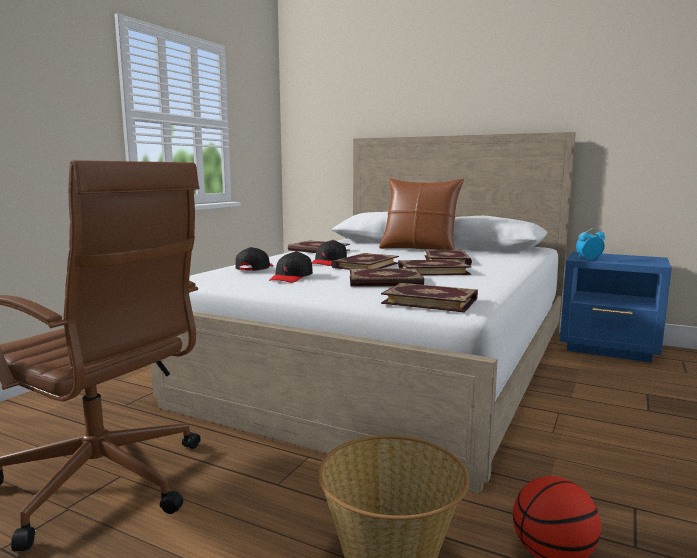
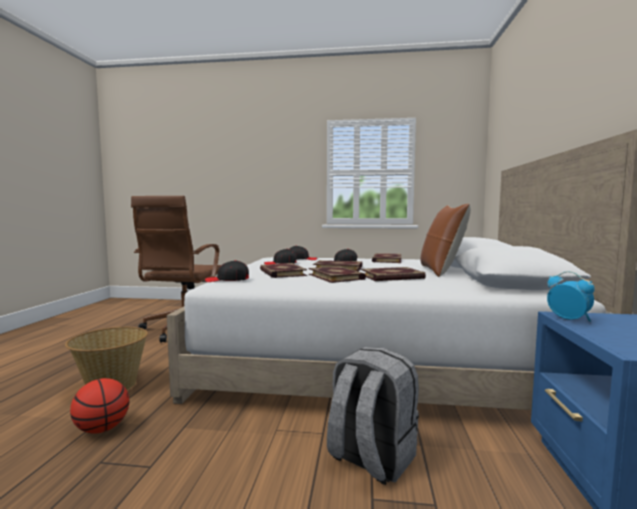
camera: 70 degrees right, 5 degrees down
(430, 300) = (227, 280): book -> black cap
(597, 401) = (370, 458): none -> grey backpack

